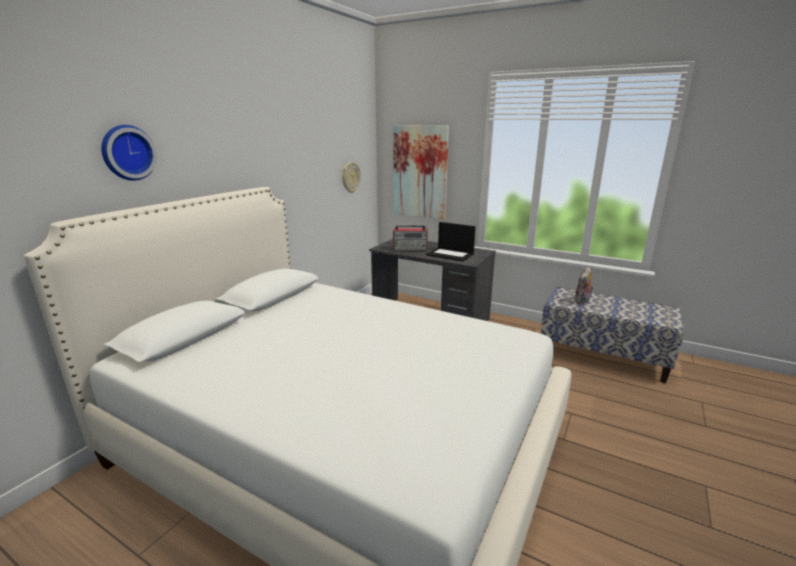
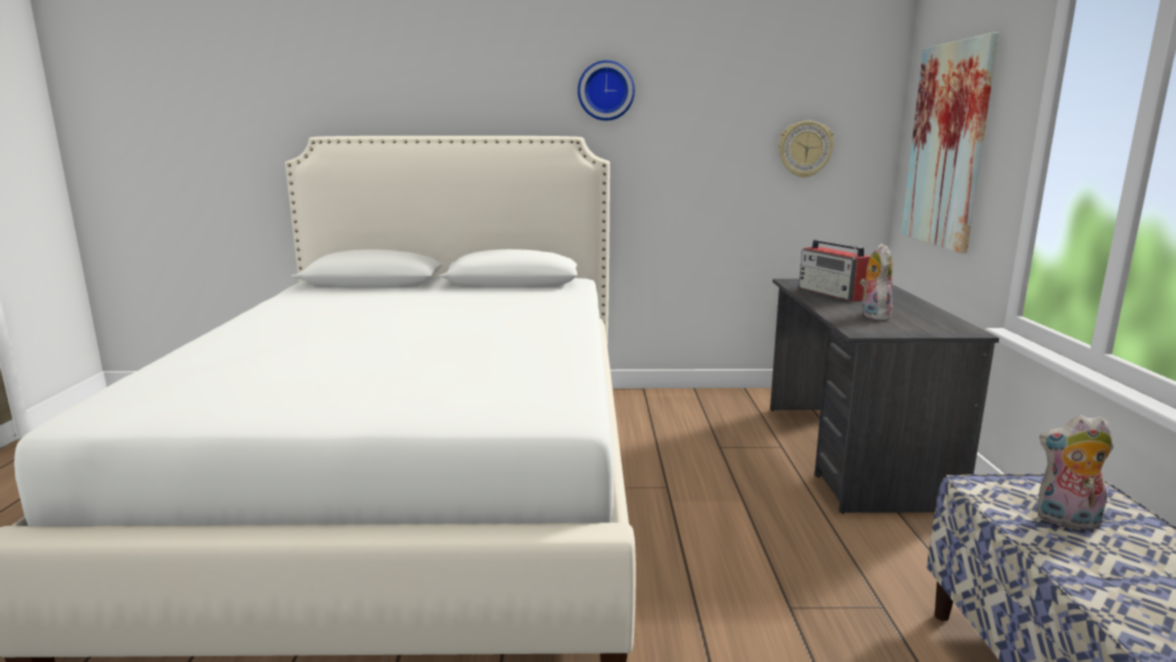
camera: 60 degrees right, 5 degrees down
(127, 153) = (403, 78): wall clock -> wall clock (606, 91)
(450, 254) = (872, 315): laptop -> plush toy

